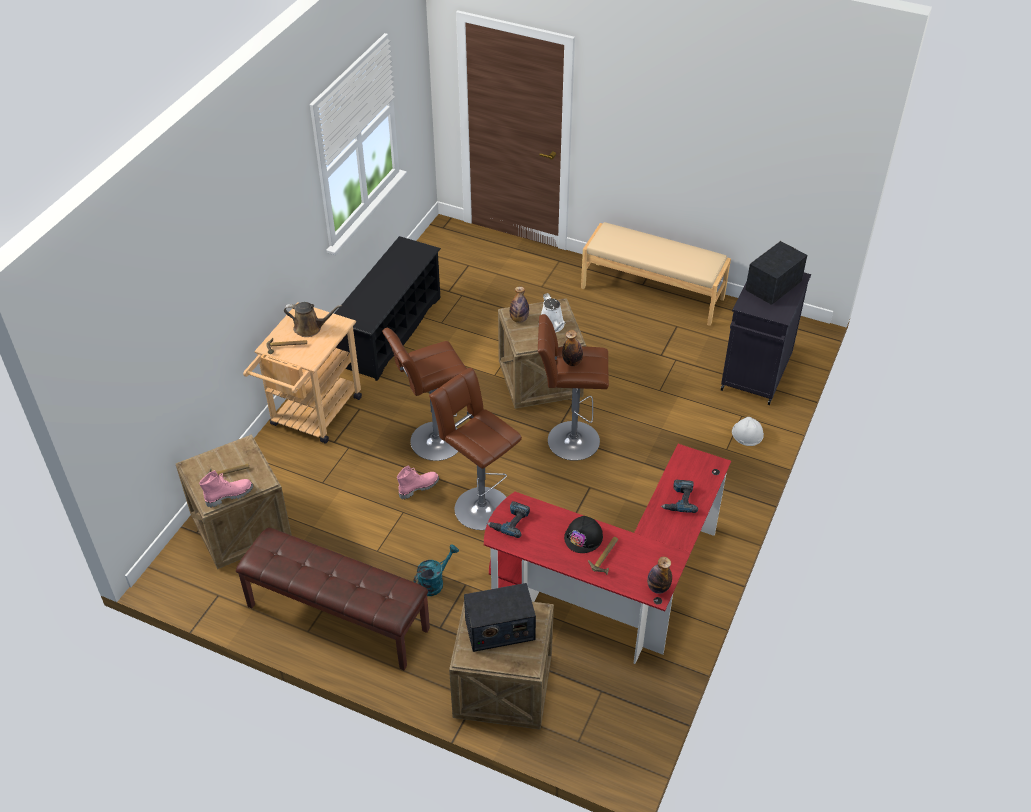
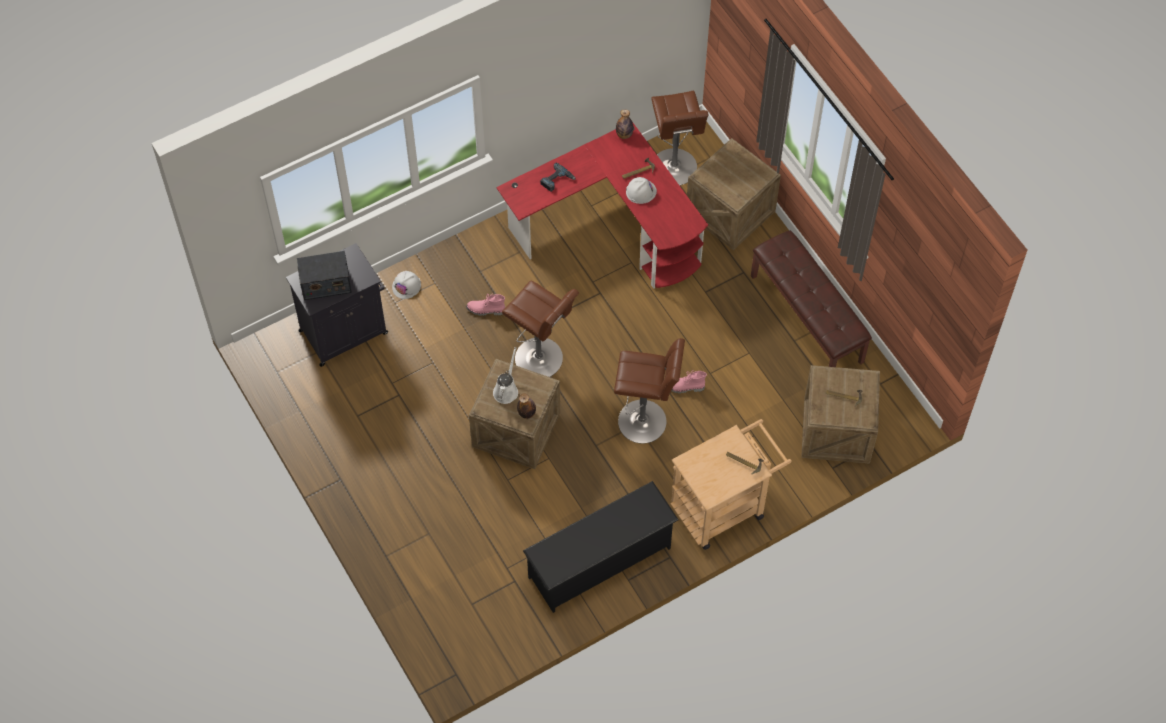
camera: 145 degrees left, 15 degrees up
(229, 495) = (852, 376): pink boot -> pink boot (485, 310)
(310, 328) = (713, 471): brown watering can -> none
(434, 582) = (725, 306): turquoise watering can -> none
(478, 506) = (652, 345): brown stool -> brown stool (675, 170)
(499, 629) = (734, 179): radio -> none
(510, 521) = (679, 229): power drill -> none
(572, 362) = (540, 311): bottle -> none
(583, 537) = (641, 191): black hard hat -> white hard hat
(652, 292) = (341, 465): beige bench -> none

